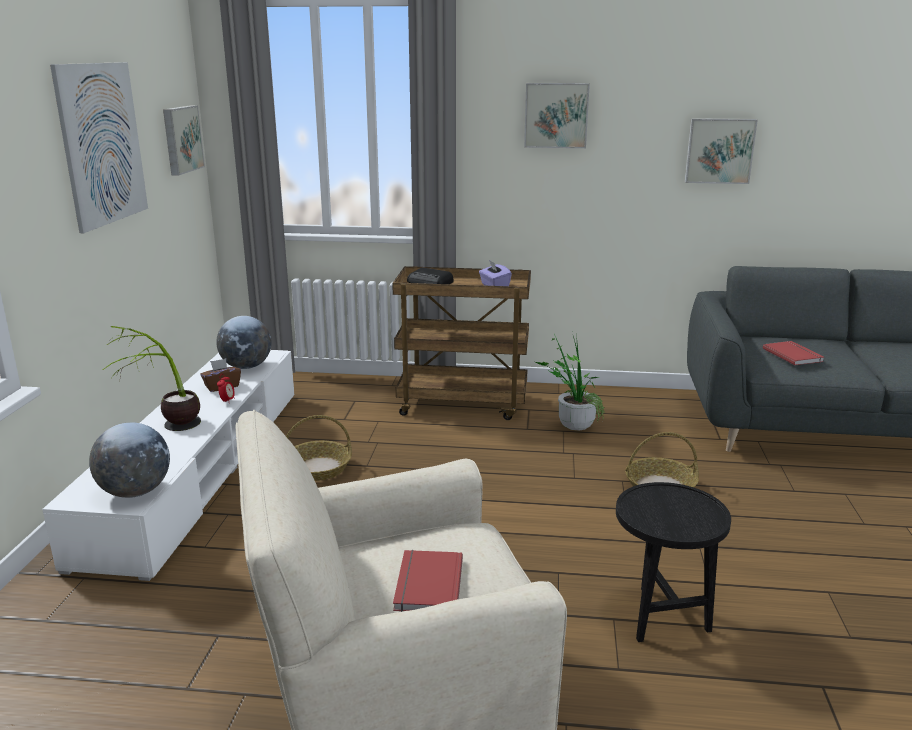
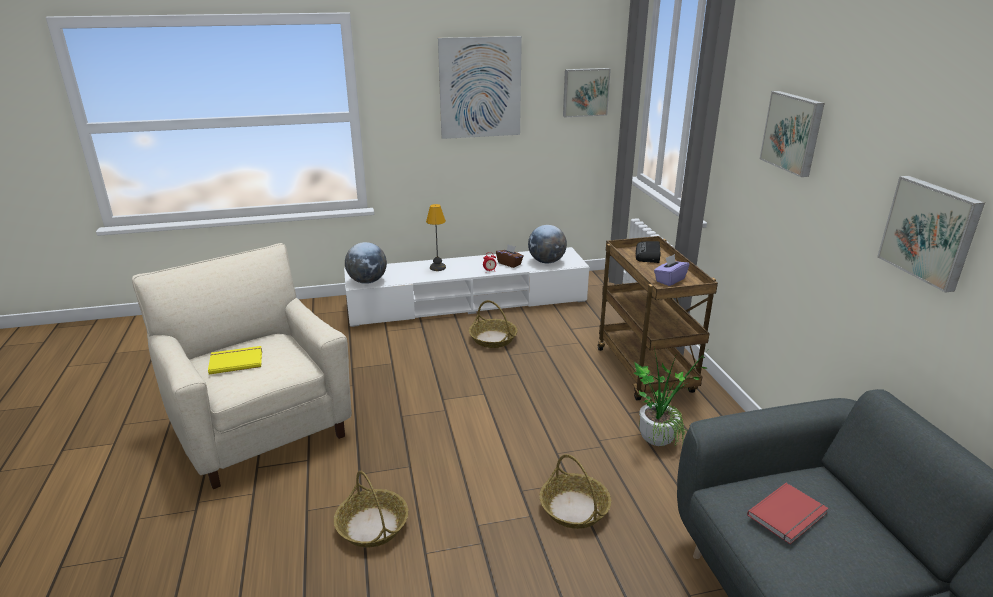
camera: 70 degrees right, 5 degrees up
(166, 431) = (438, 268): potted plant -> table lamp
(426, 584) = (236, 361): red book -> yellow book
(660, 614) = (373, 526): black side table -> basket

